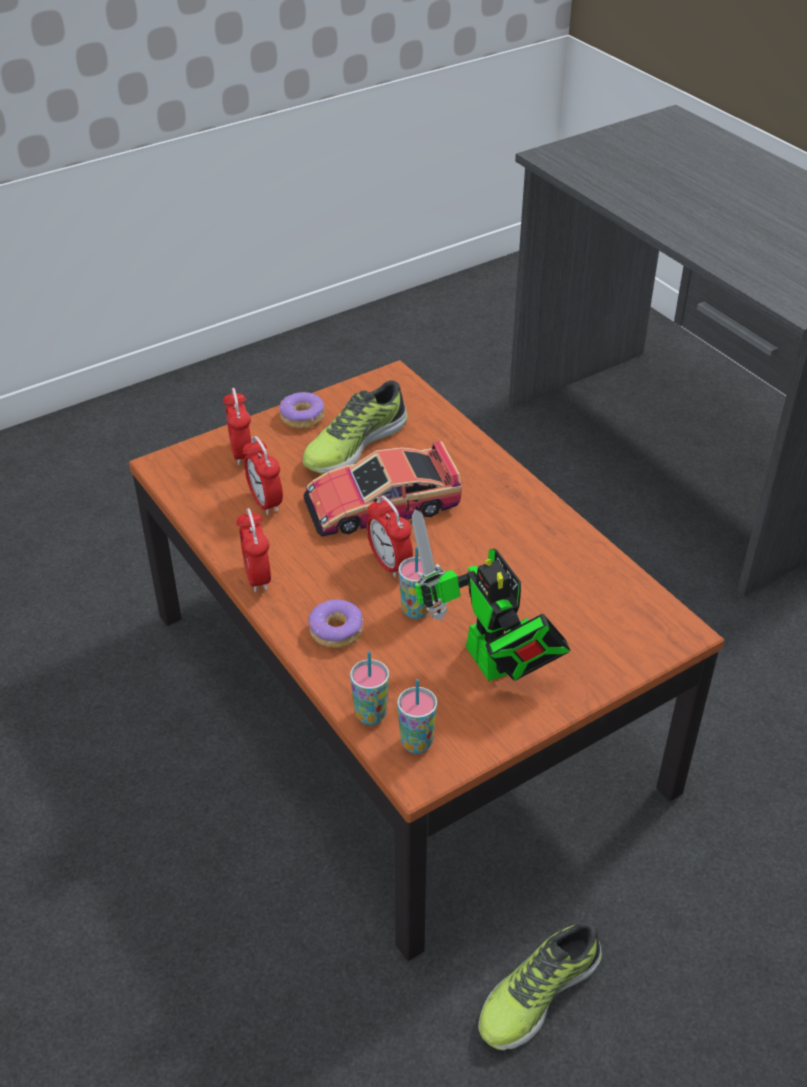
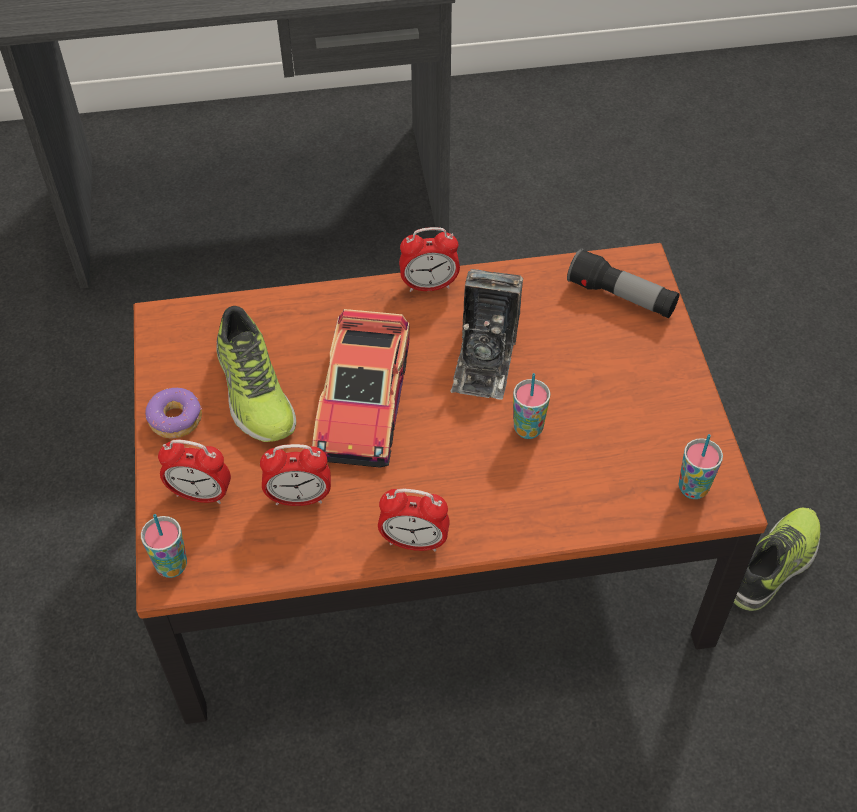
camera: 65 degrees left, 10 degrees up
(336, 631) = (526, 500): donut -> none
(370, 715) = (645, 511): cup -> cup (172, 566)
(389, 563) = (453, 426): alarm clock -> alarm clock (429, 285)
(477, 560) = (485, 359): none -> camera
(492, 666) = (625, 401): toy robot -> none
(537, 992) = (775, 565): shoe -> shoe turned 120 degrees counterclockwise
(623, 628) = (621, 297): none -> flashlight

